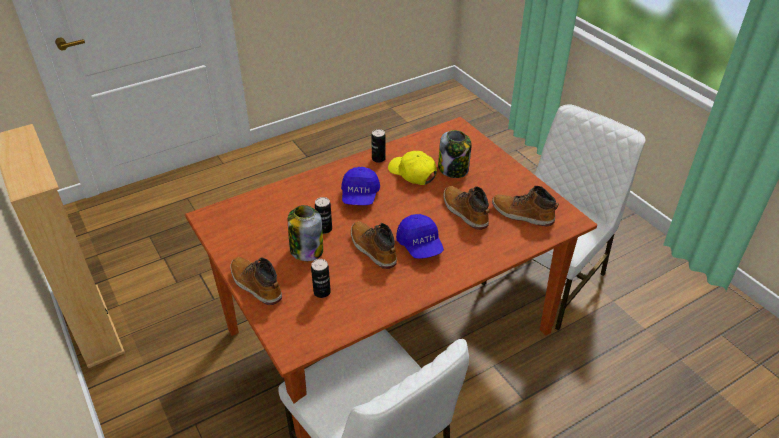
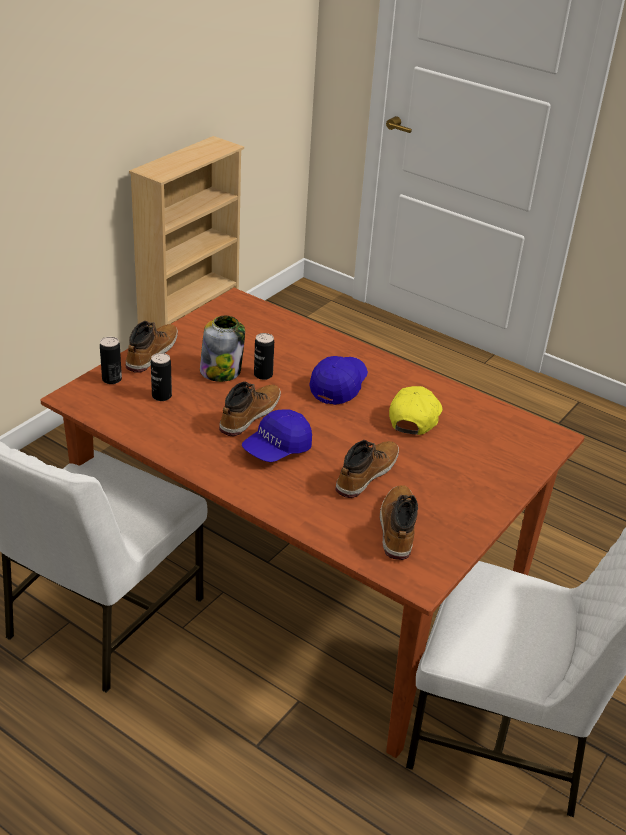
camera: 65 degrees right, 5 degrees down
(360, 196) = (338, 386): blue cap -> blue cap turned 135 degrees clockwise
(378, 159) = (422, 385): can -> can (112, 379)
(453, 169) = (450, 450): jar -> none

